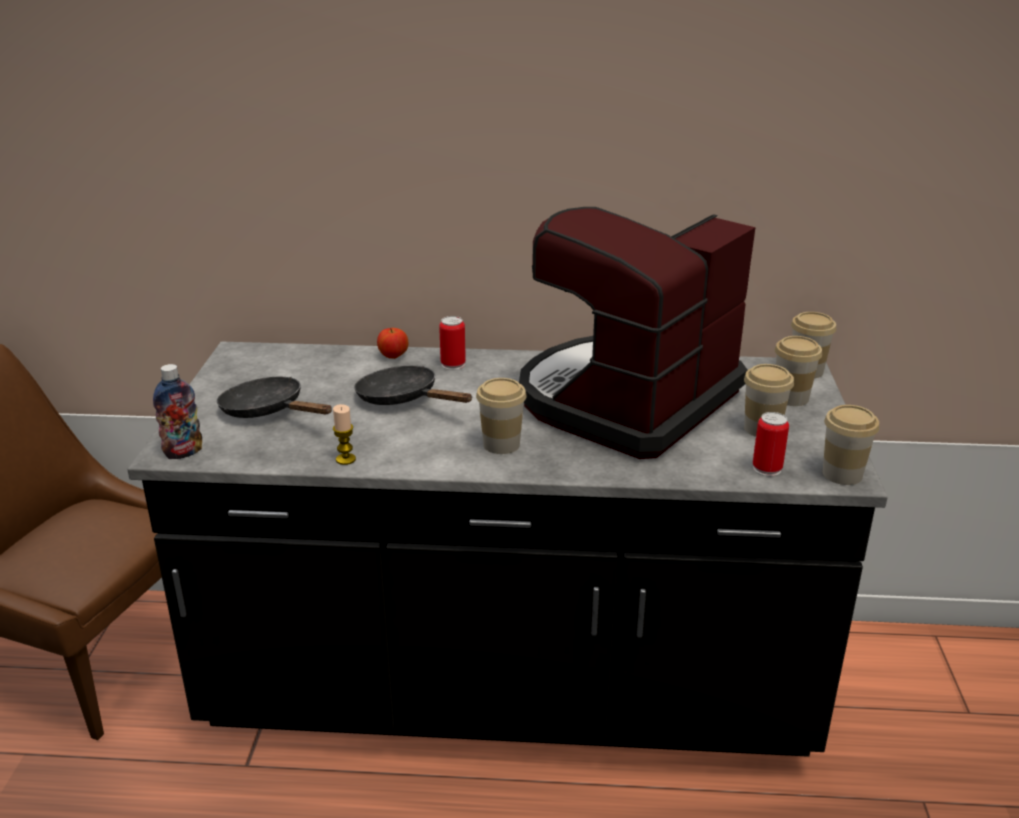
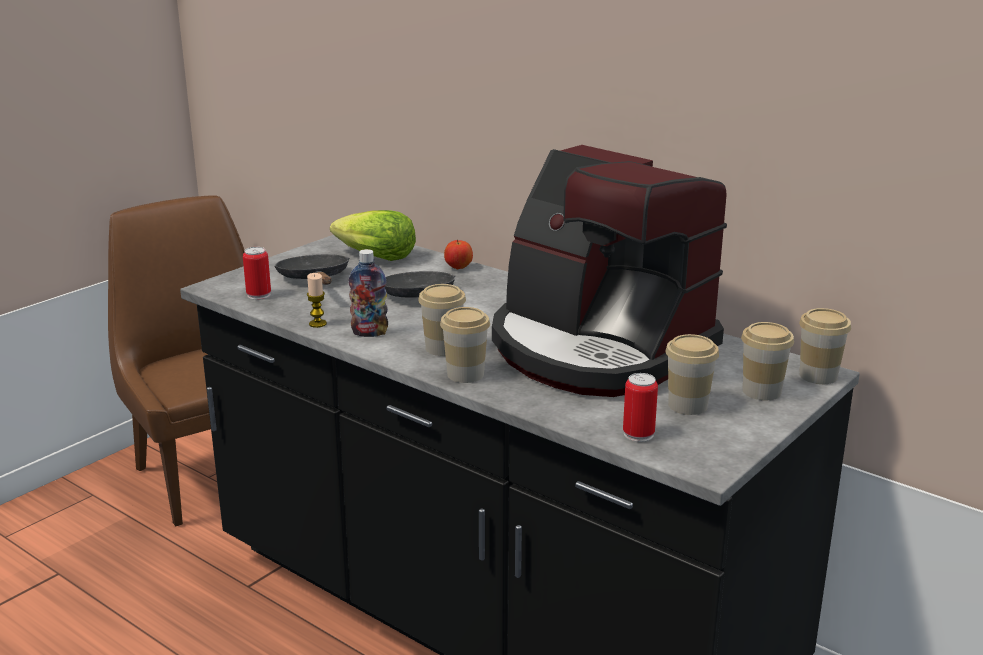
camera: 35 degrees right, 5 degrees down
(183, 452) = (225, 288): bottle -> bottle (369, 333)
(295, 369) = (375, 257): none -> lettuce
(453, 364) = (495, 285): can -> can (258, 295)
(626, 401) = (597, 349): coffee machine -> coffee machine turned 120 degrees counterclockwise
(842, 474) = (704, 462): cup -> cup (465, 374)

